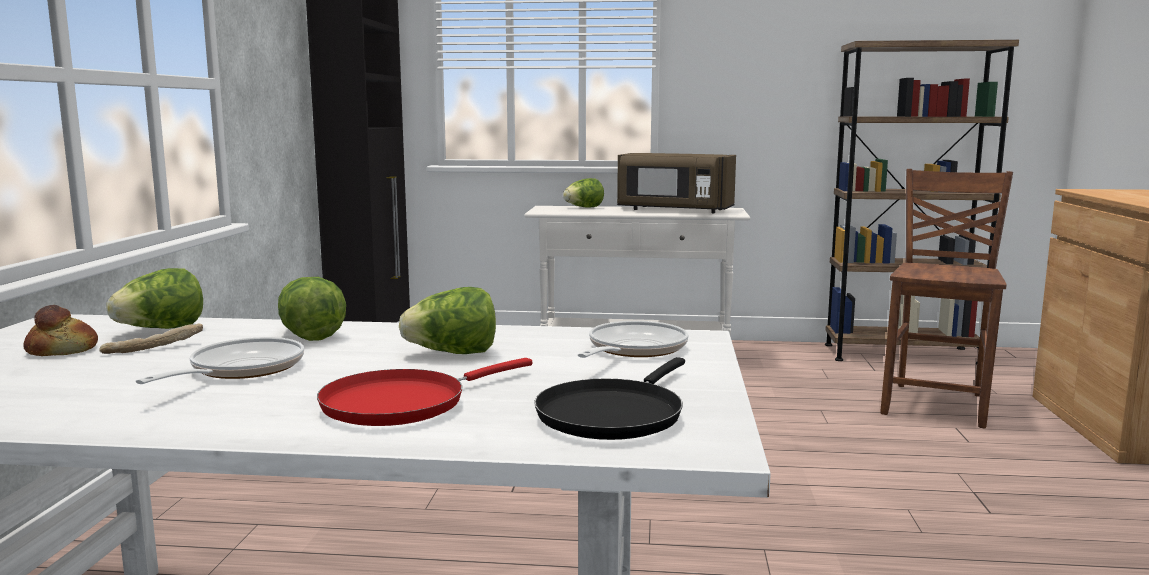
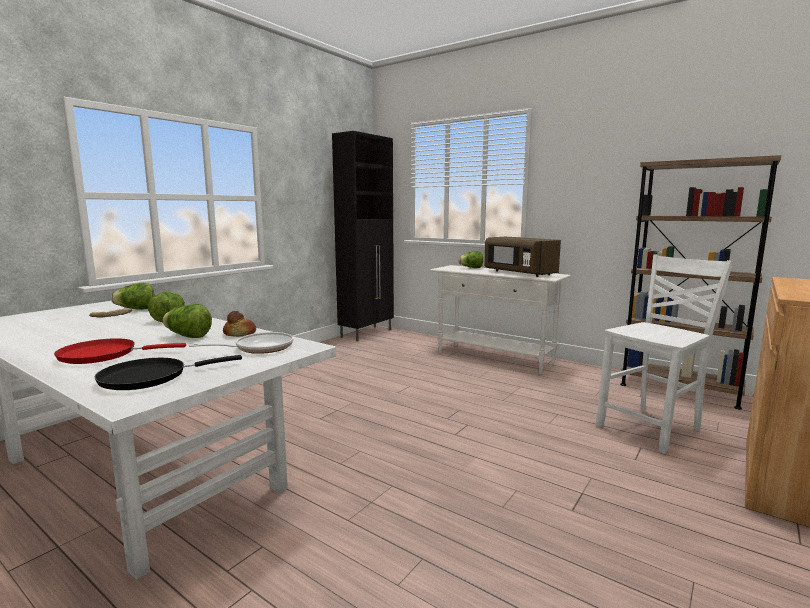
camera: 30 degrees right, 0 degrees up
(63, 350) = (87, 313): bread -> bread (240, 333)
(240, 370) = (105, 330): frying pan -> none
(937, 404) = (651, 428): brown chair -> white chair

